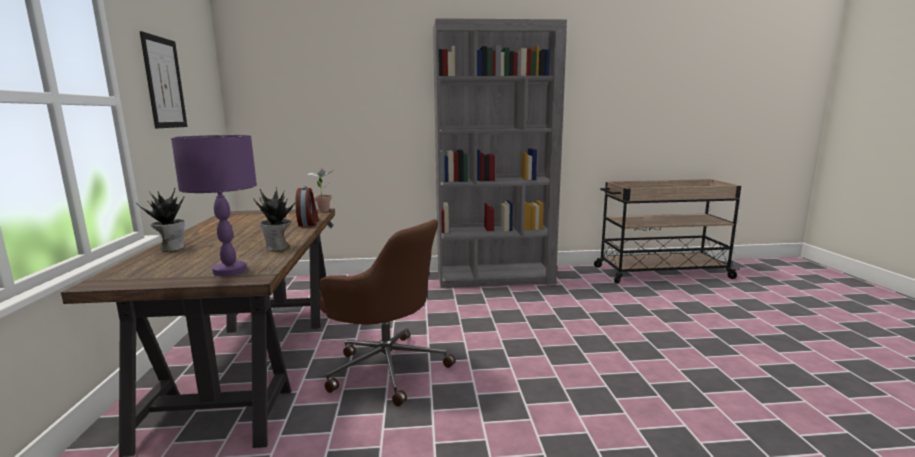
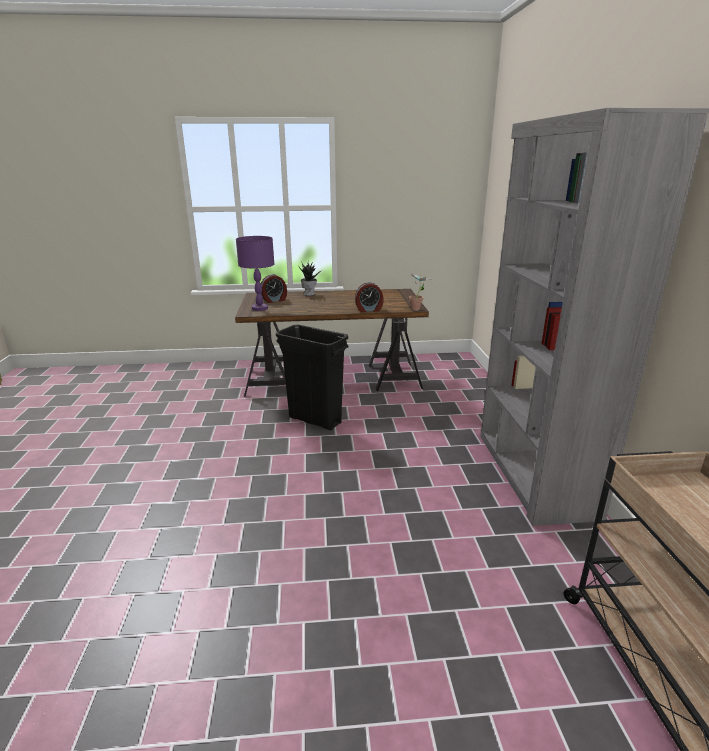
camera: 90 degrees right, 10 degrees up
(164, 83) = (390, 192): picture -> none
(181, 265) = (274, 300): none -> alarm clock
(278, 248) = (302, 311): potted plant -> none
(387, 367) = (314, 420): brown office chair -> black trash can

